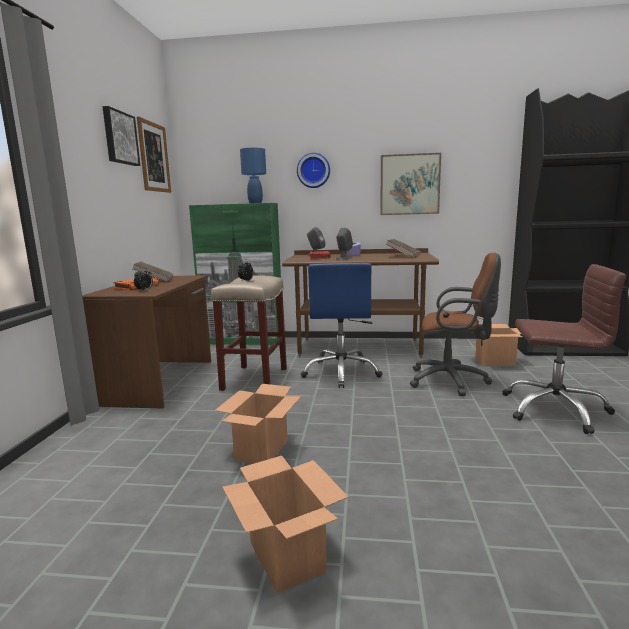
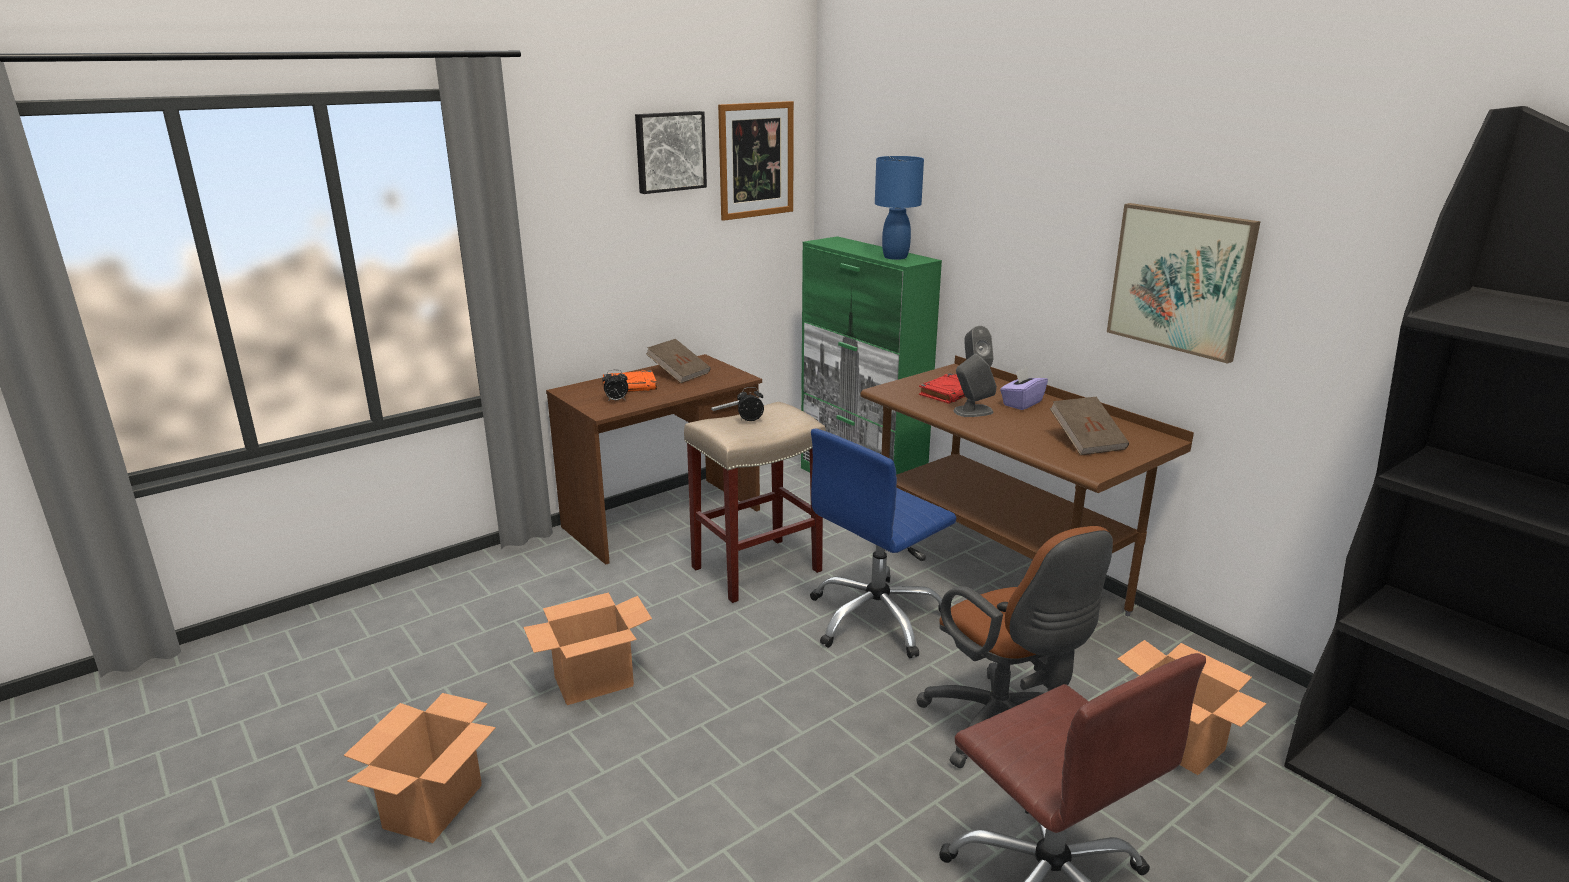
camera: 45 degrees right, 10 degrees up
(313, 170) = (1006, 210): wall clock -> none

